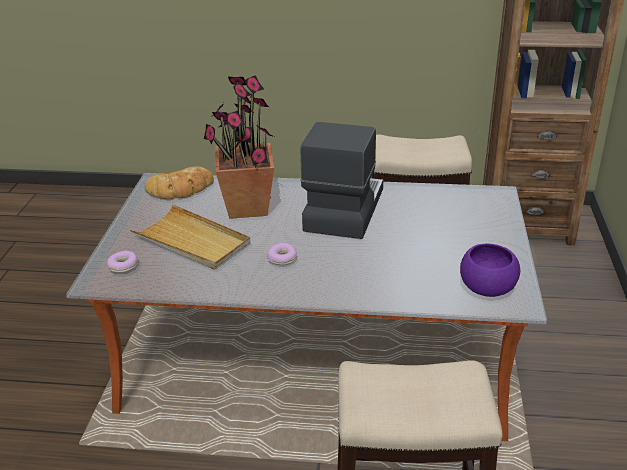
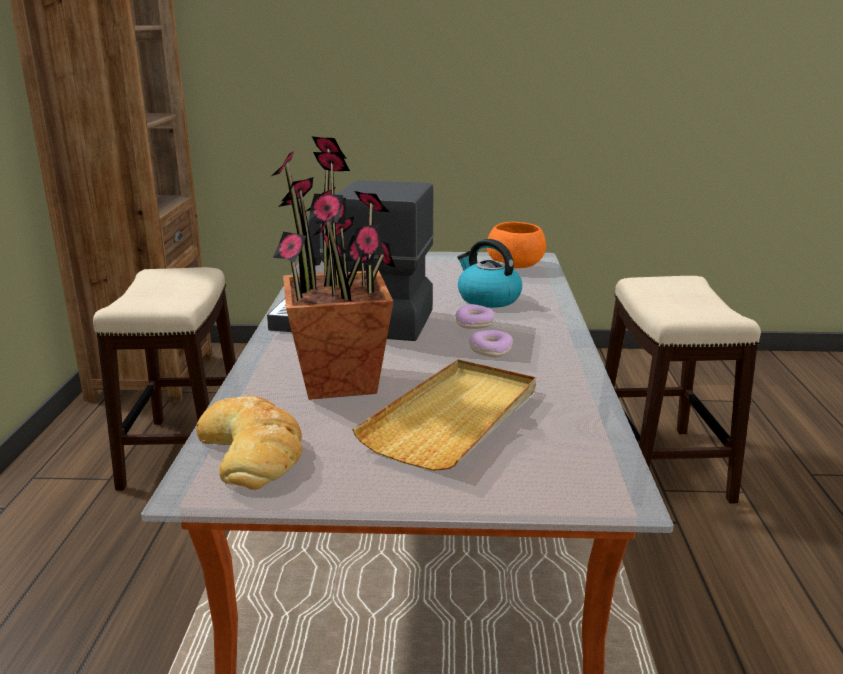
camera: 95 degrees left, 10 degrees down
(123, 266) = (556, 473): donut -> donut (474, 323)
(389, 265) = (487, 299): none -> kettle
(486, 288) = (515, 266): purple bowl -> orange bowl

